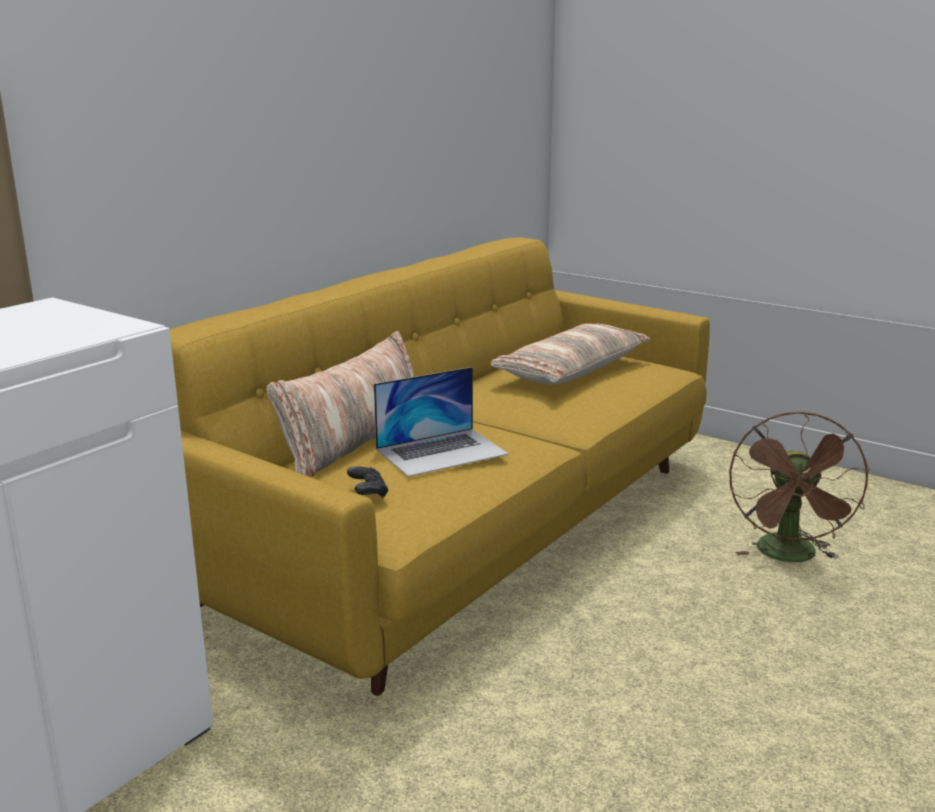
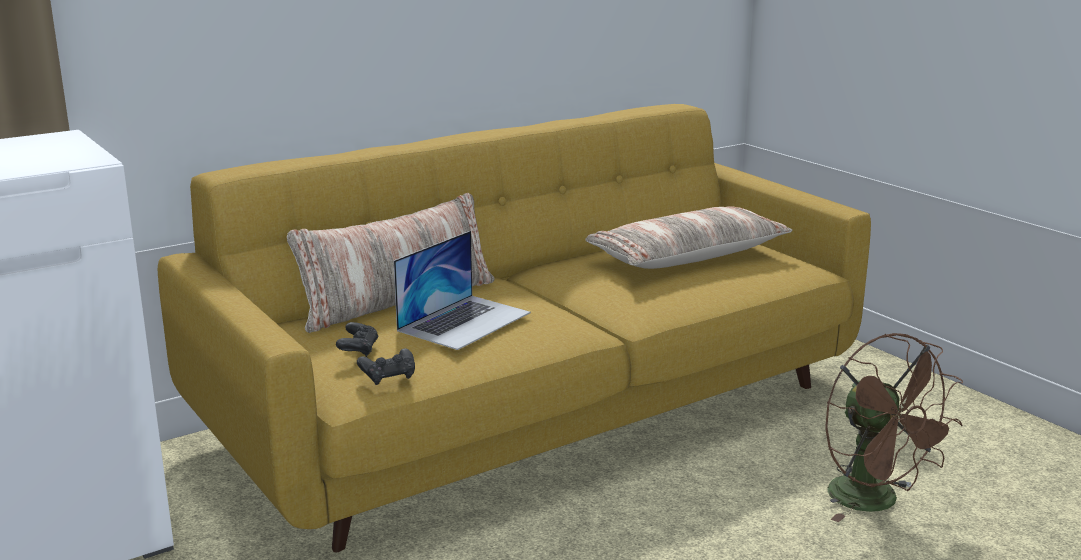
camera: 20 degrees right, 0 degrees up
(419, 513) = (389, 377): none -> black game controller
(442, 451) = (464, 321): laptop -> laptop turned 45 degrees counterclockwise
(789, 557) = (876, 502): brown fan -> brown fan turned 60 degrees counterclockwise

